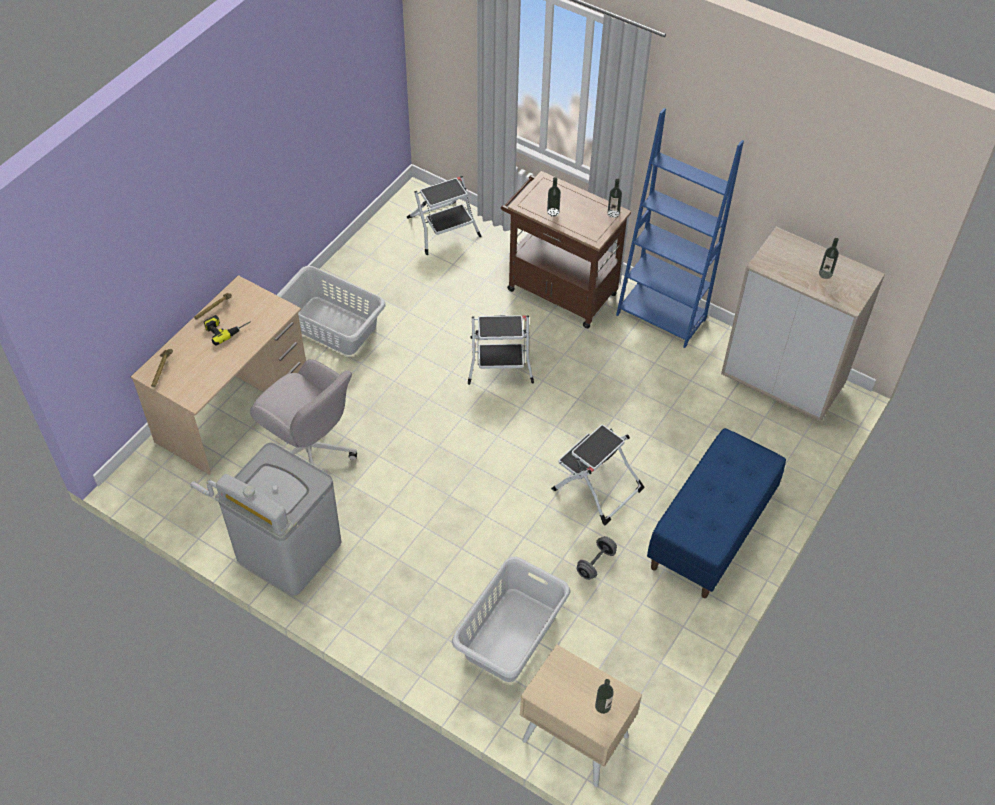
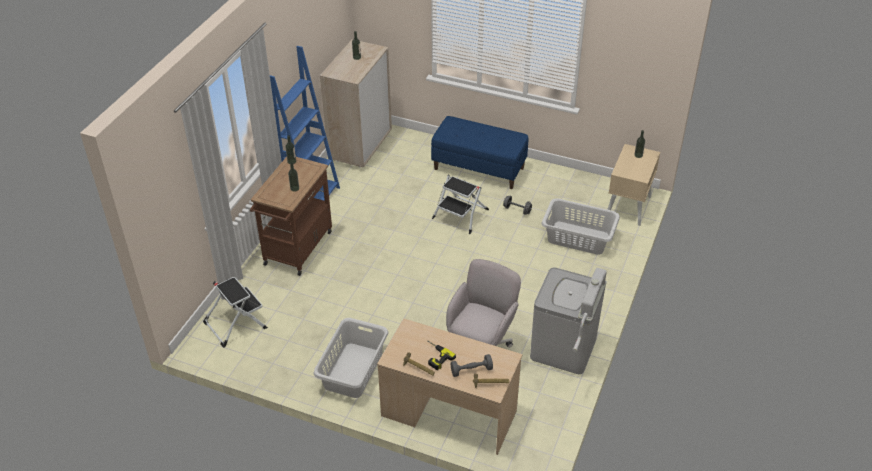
camera: 100 degrees left, 10 degrees down
(190, 358) = (471, 370): none -> grey dumbbell
(499, 361) = (369, 271): step ladder -> none

